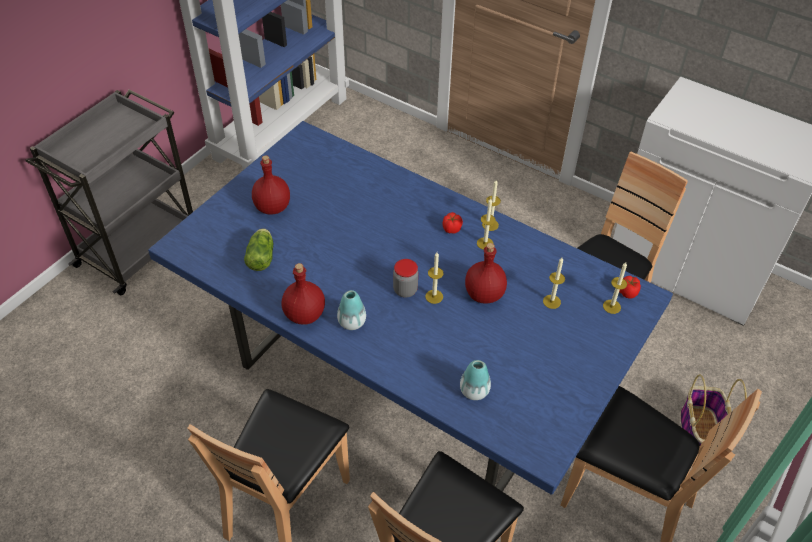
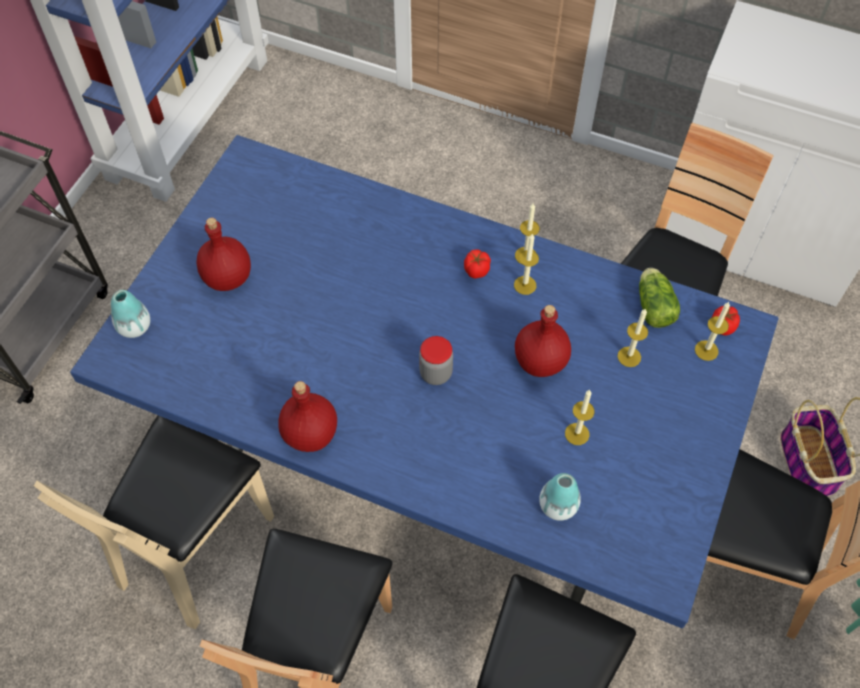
camera: 10 degrees left, 10 degrees up
(214, 412) = (196, 547): none -> beige chair
(261, 256) = (231, 355): lettuce -> lettuce (653, 305)
(352, 322) = (376, 434): vase -> vase (134, 327)
(434, 296) = (475, 376): candle -> candle (577, 434)

